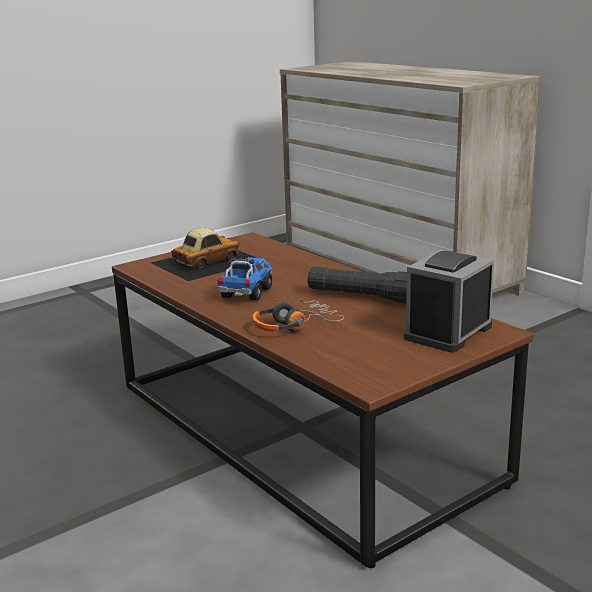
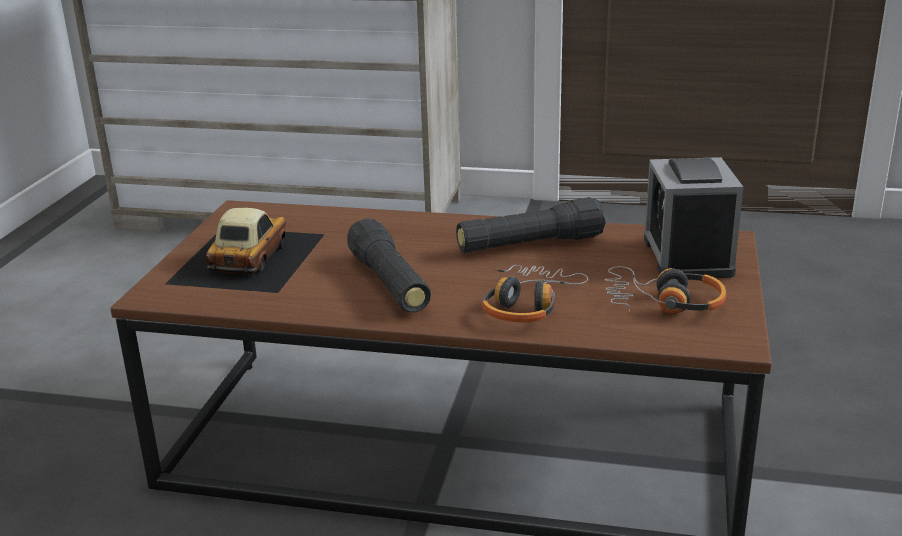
camera: 40 degrees left, 5 degrees up
(246, 293) = (389, 284): toy truck -> black flashlight
(372, 351) = (663, 304): none -> headphones

